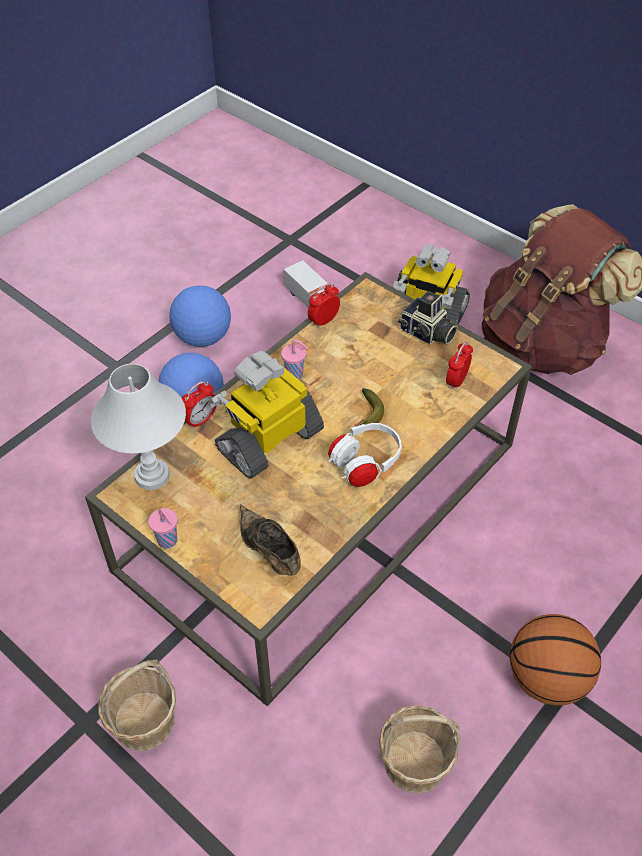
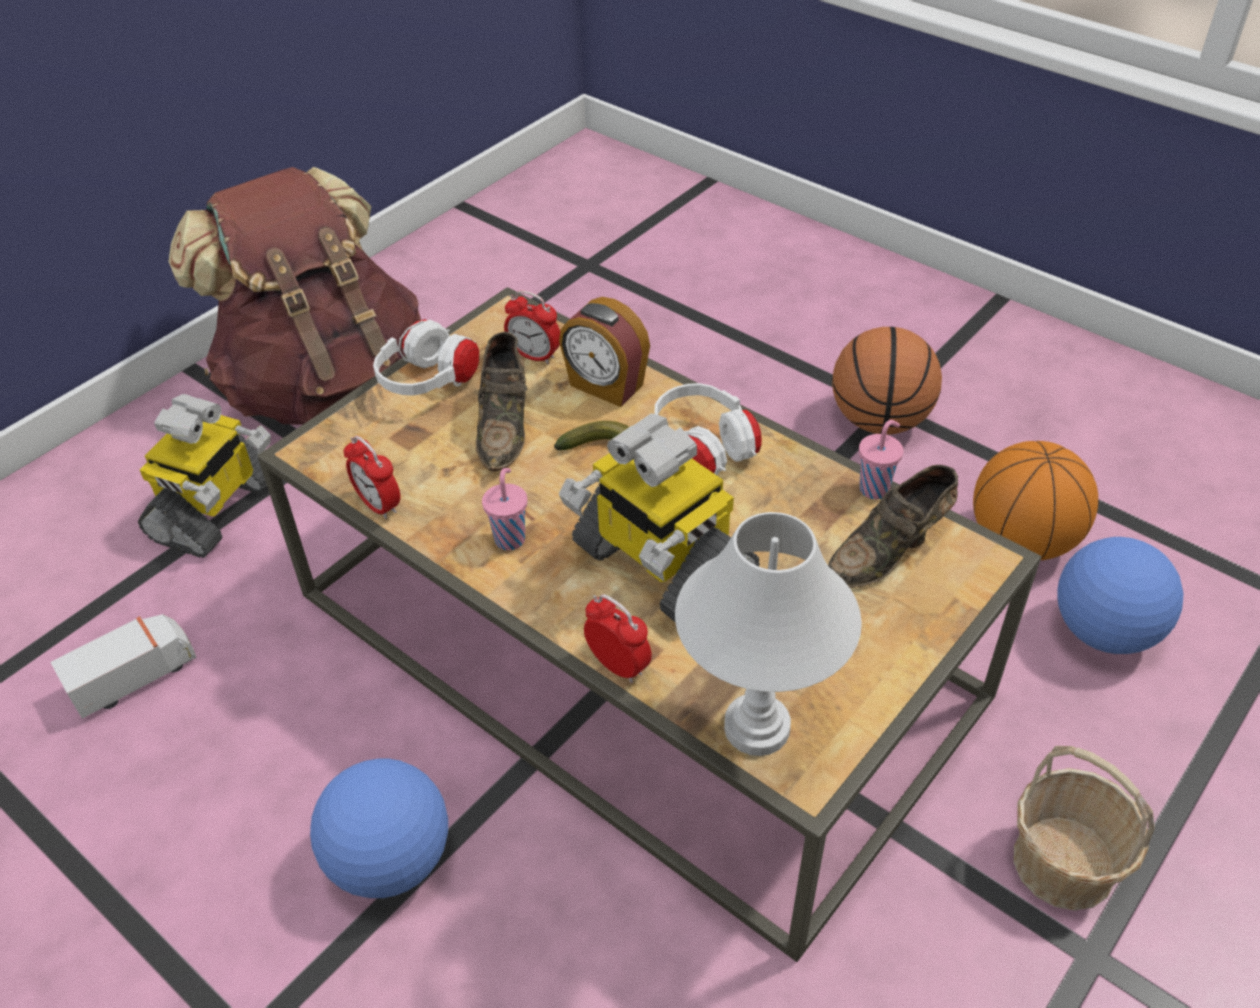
camera: 90 degrees left, 5 degrees down
(168, 541) = (896, 685): pink cup -> pink cup (875, 488)
(203, 337) = (194, 863): football -> football (1103, 631)
(389, 369) = (505, 425): none -> brown shoe
(414, 761) = (1022, 540): basket -> basketball
(427, 334) = (429, 383): camera -> white headphones
(427, 416) = (605, 386): none -> alarm clock

